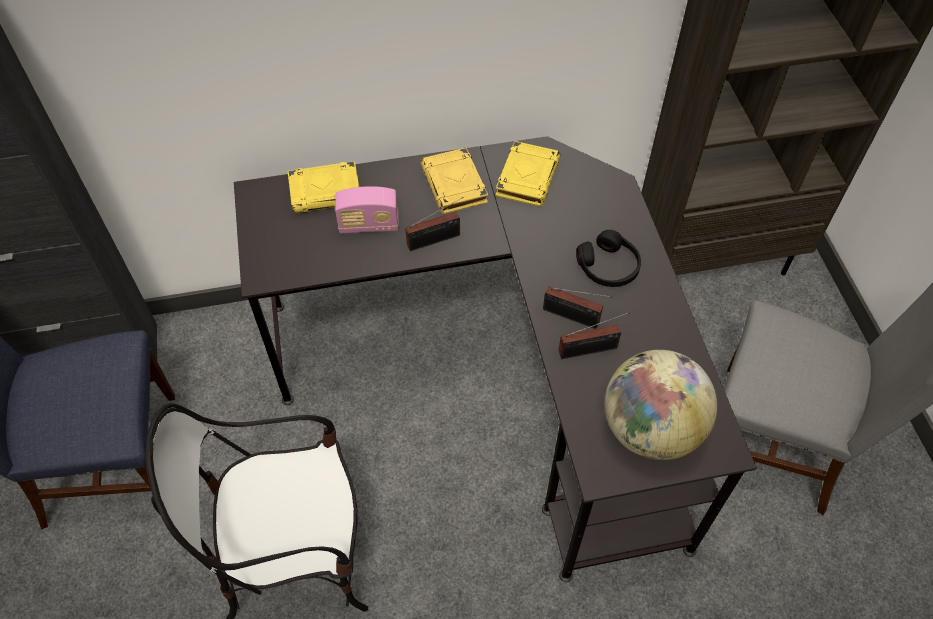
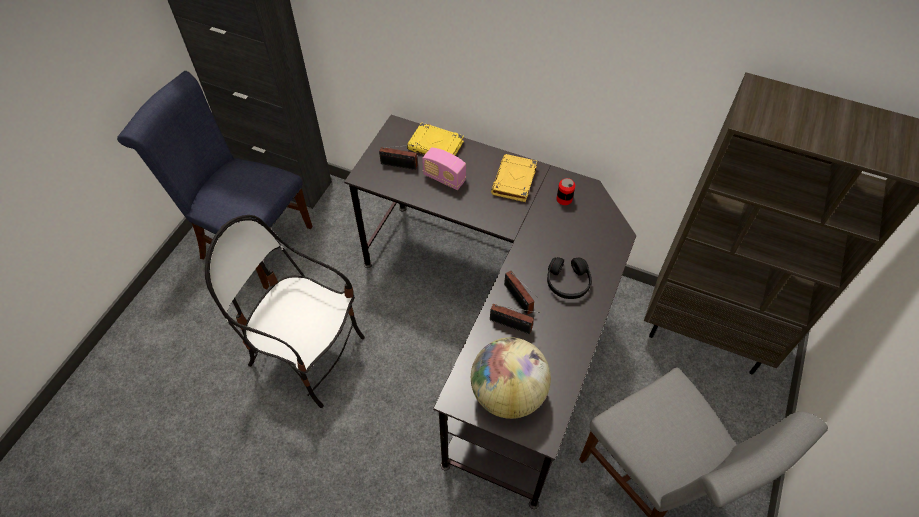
camera: 35 degrees right, 0 degrees up
(436, 239) = (476, 208): radio -> radio (401, 165)
(527, 177) = (564, 199): yellow book -> can

